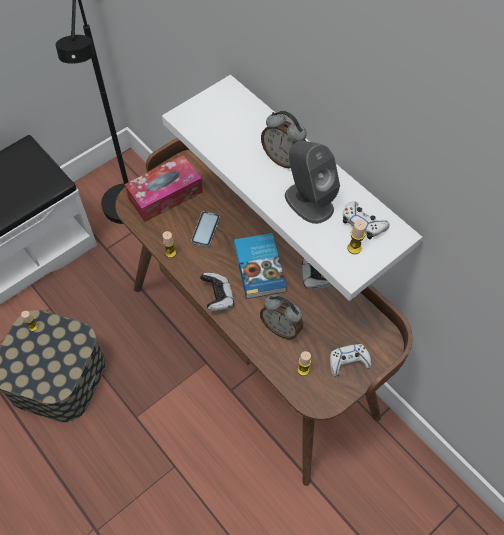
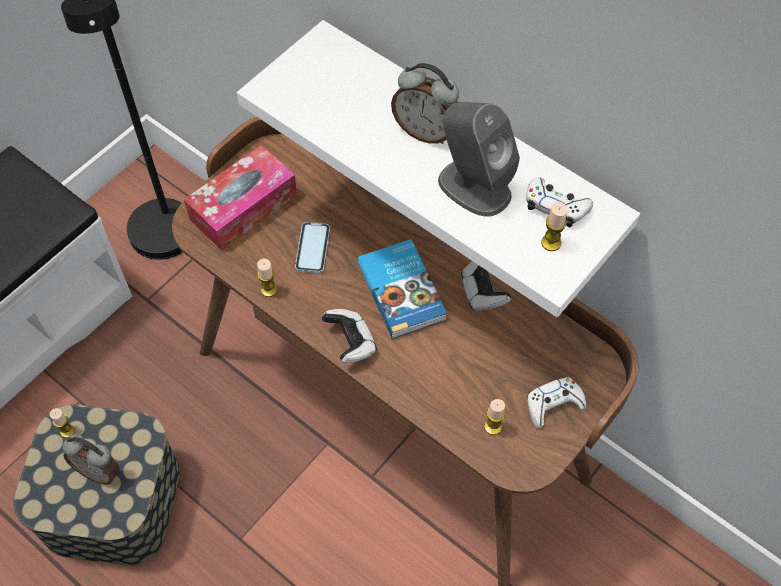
camera: 10 degrees left, 0 degrees up
(281, 328) = (450, 373): alarm clock -> alarm clock (99, 471)

